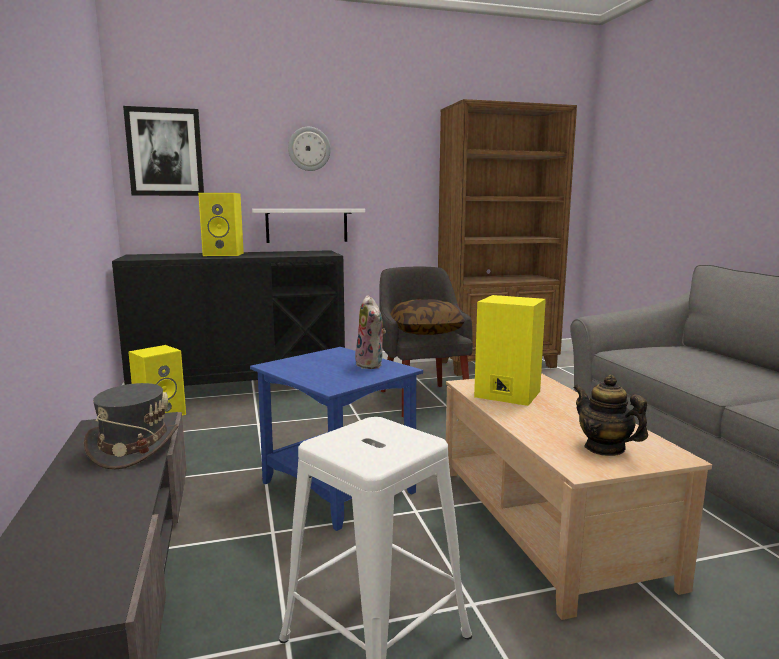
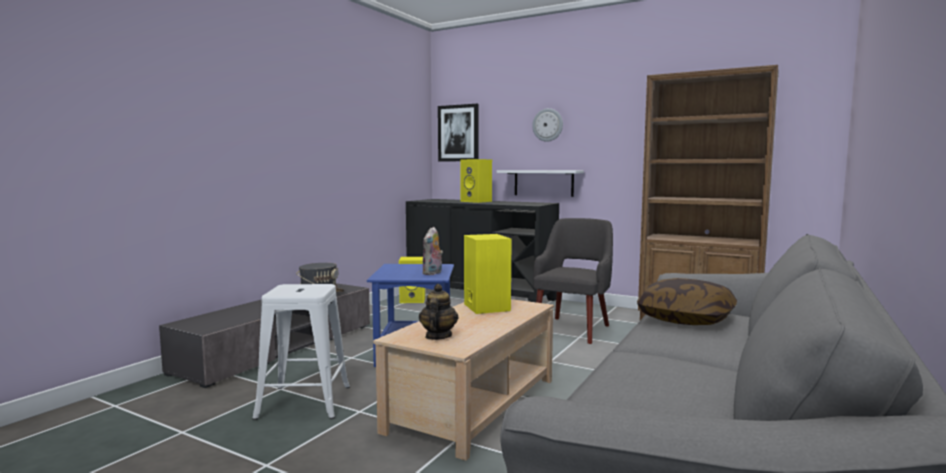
camera: 45 degrees right, 5 degrees down
(426, 331) = (570, 271): pillow -> pillow (686, 319)

